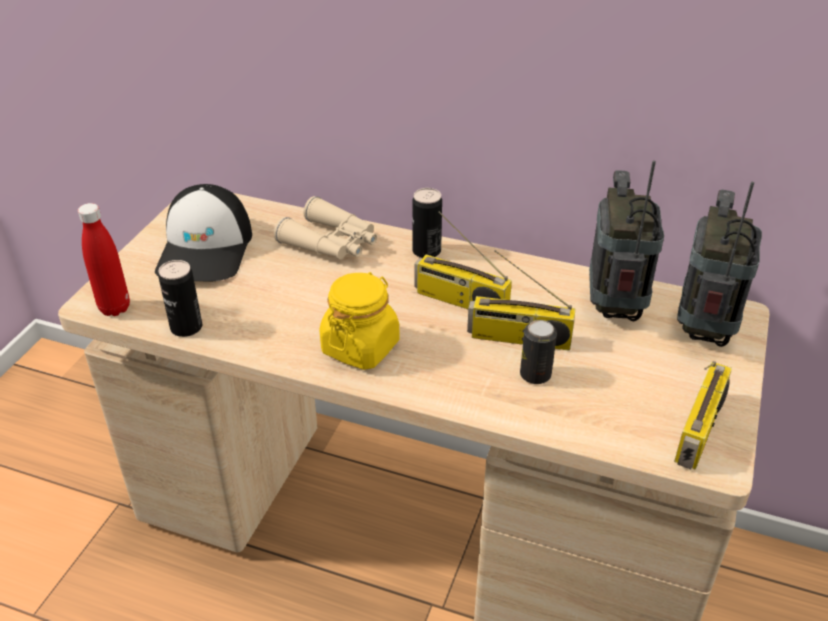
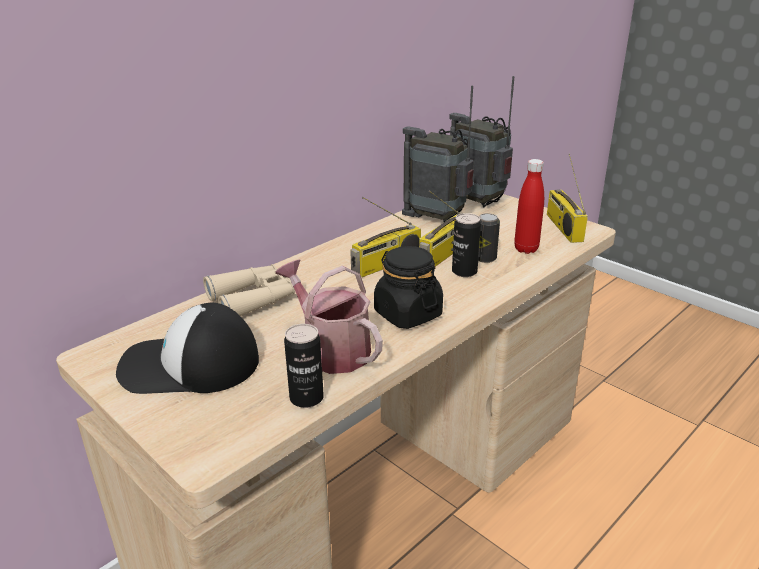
camera: 65 degrees left, 10 degrees down
(115, 308) = (229, 442): red bottle -> red bottle (526, 249)
(206, 249) = (189, 365): cap -> cap turned 150 degrees clockwise
(268, 317) = (331, 349): none -> watering can
(360, 347) = (407, 314): yellow jar -> black jar
(426, 251) = (313, 262): can -> can (464, 272)
(700, 431) = (562, 227): radio -> radio turned 150 degrees counterclockwise

